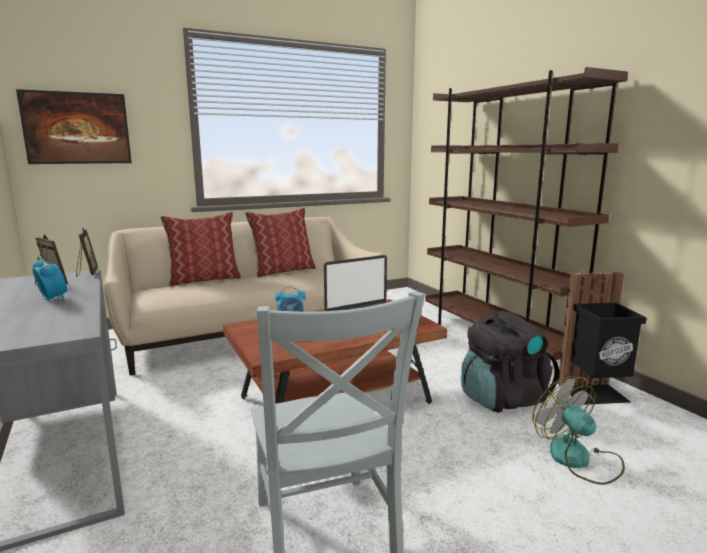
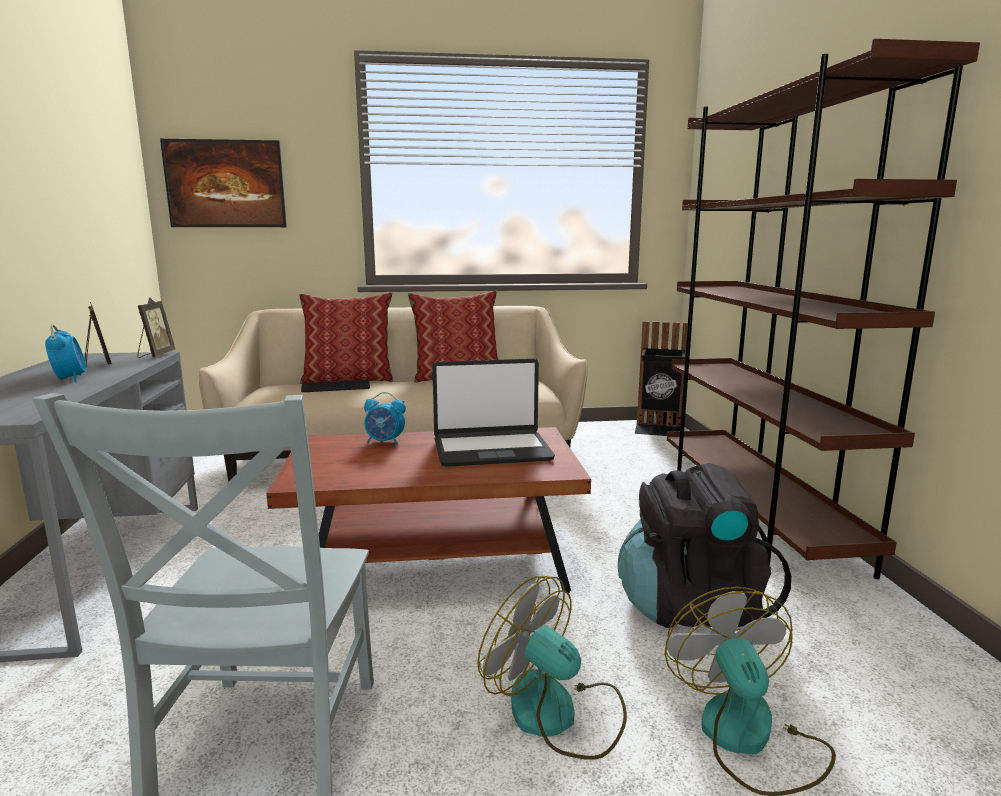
camera: 20 degrees right, 0 degrees up
(204, 286) = (336, 387): none -> keyboard
(478, 471) = (557, 715): none -> fan
(595, 394) = (870, 631): black trash can -> black trash can (659, 430)

